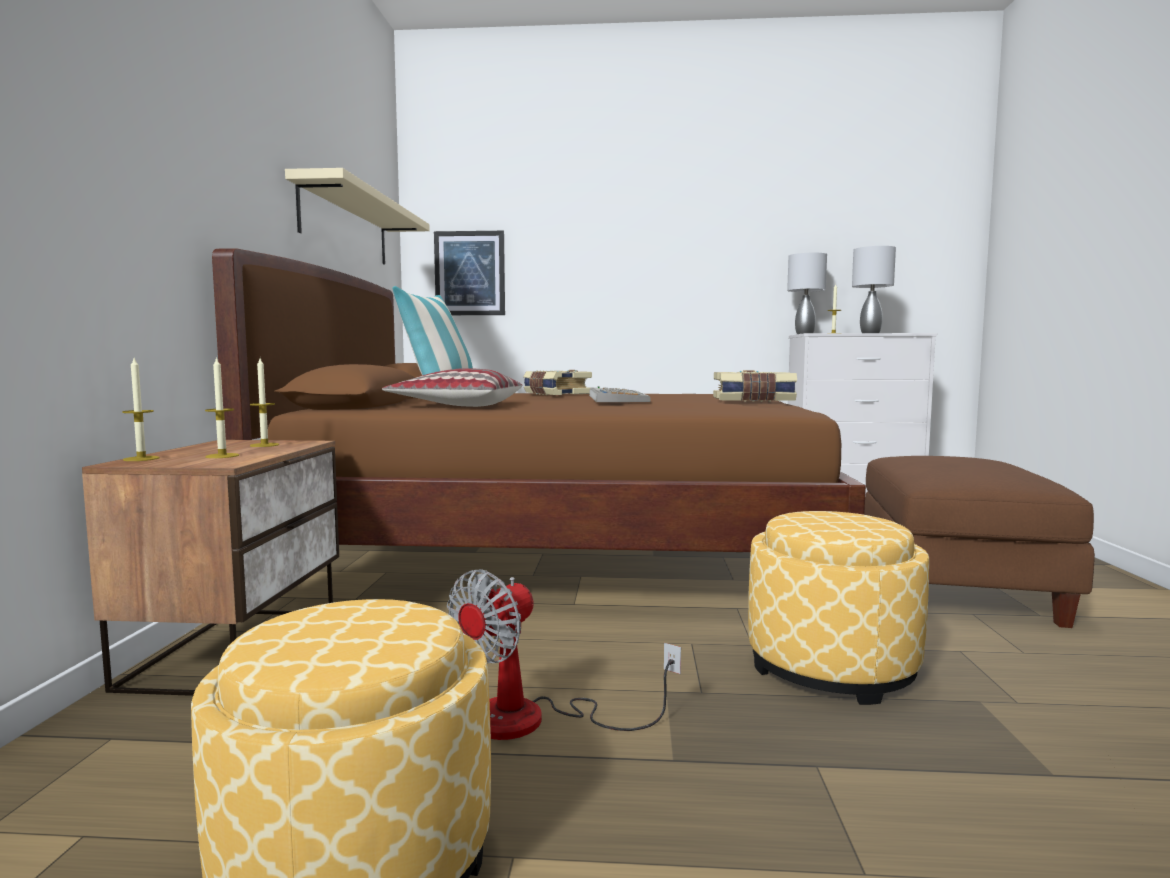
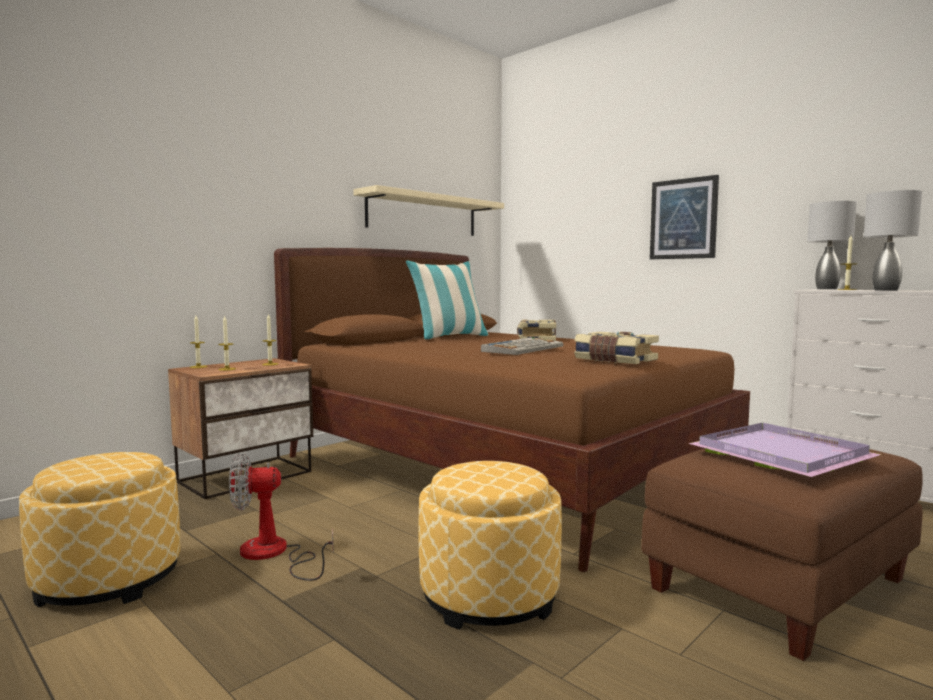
camera: 40 degrees right, 0 degrees up
(456, 405) = (402, 347): pillow -> none
(470, 273) = (542, 237): picture -> picture (683, 219)
(972, 466) = (785, 455): none -> purple tray

